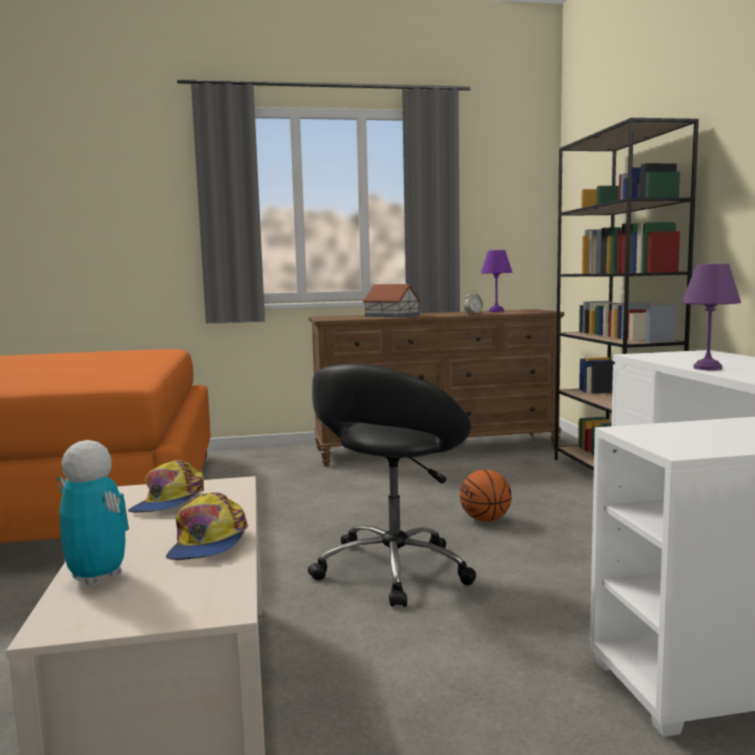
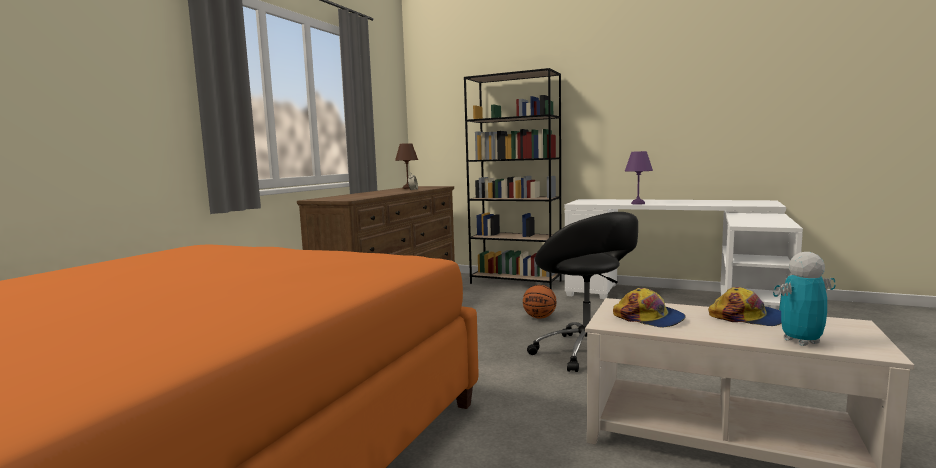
camera: 55 degrees left, 0 degrees up
(392, 316) = (370, 194): toy house -> none
(495, 311) = (407, 188): purple table lamp -> brown table lamp

